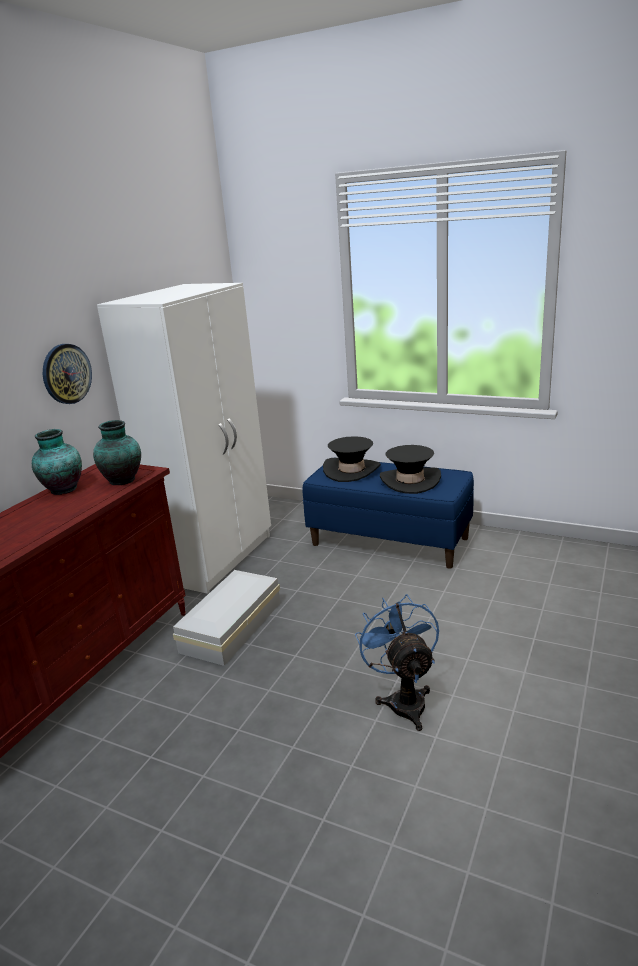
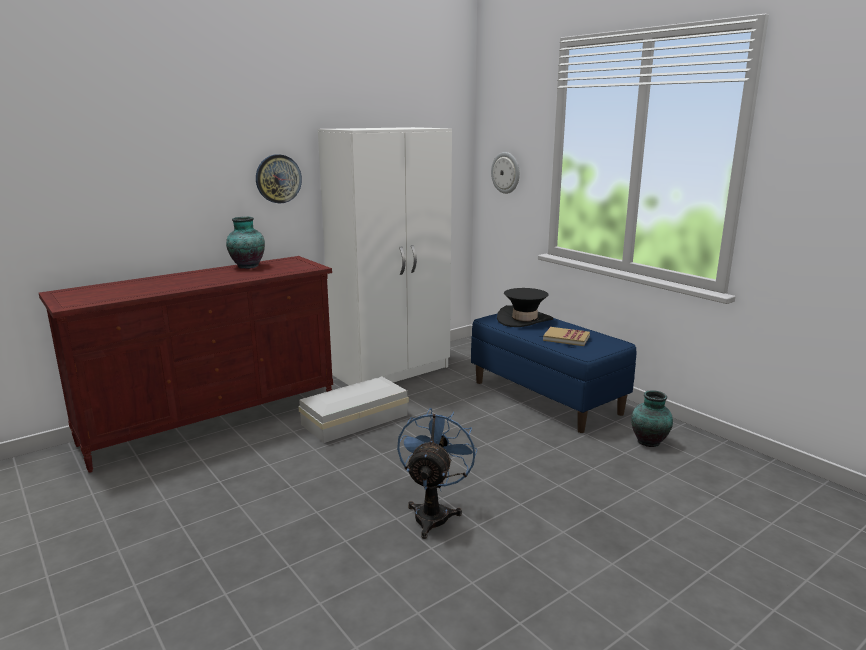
camera: 25 degrees right, 5 degrees down
(124, 480) = (291, 269): vase -> vase (650, 442)
(283, 319) = (506, 172): none -> wall clock
(410, 481) = (566, 338): black hat -> book

